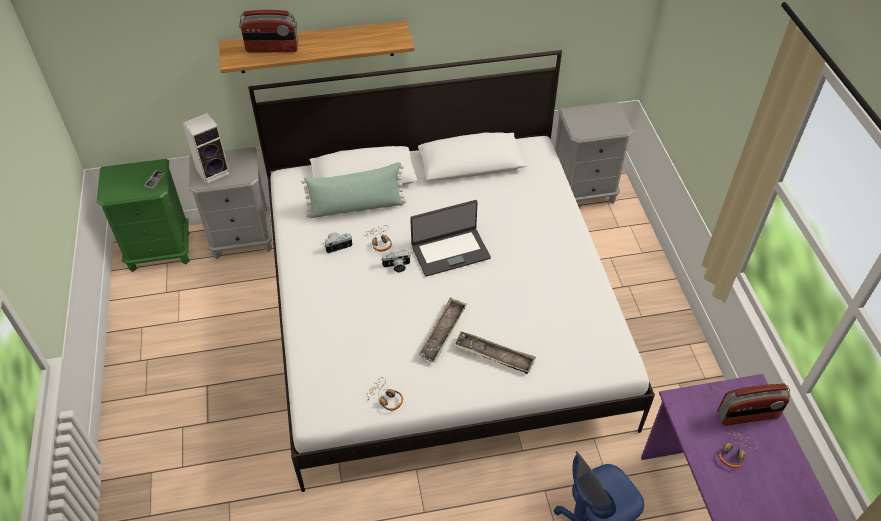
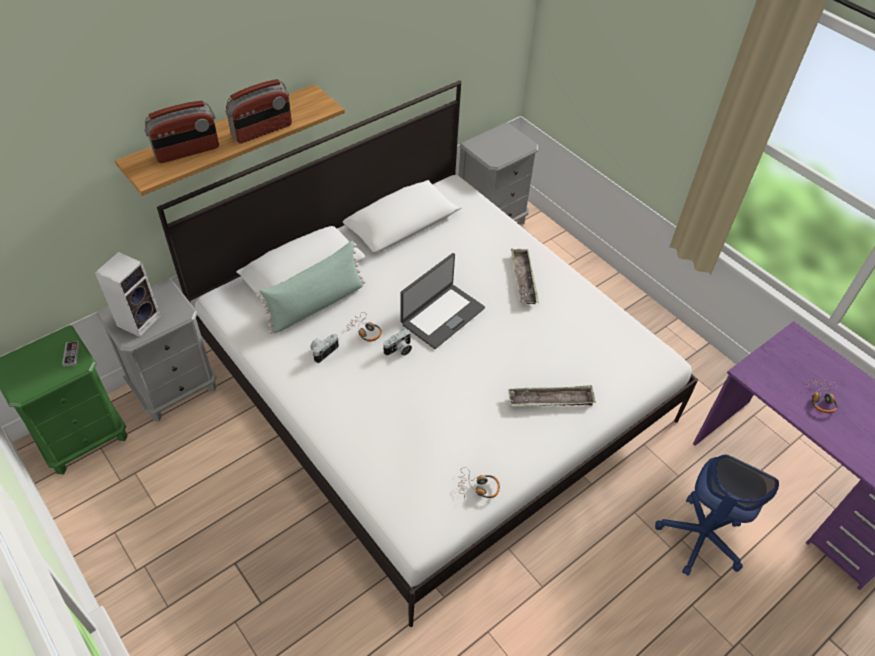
camera: 30 degrees left, 0 degrees up
(443, 333) = (489, 398): tray -> tray (523, 279)
(747, 415) = (808, 362): radio -> radio (262, 131)

